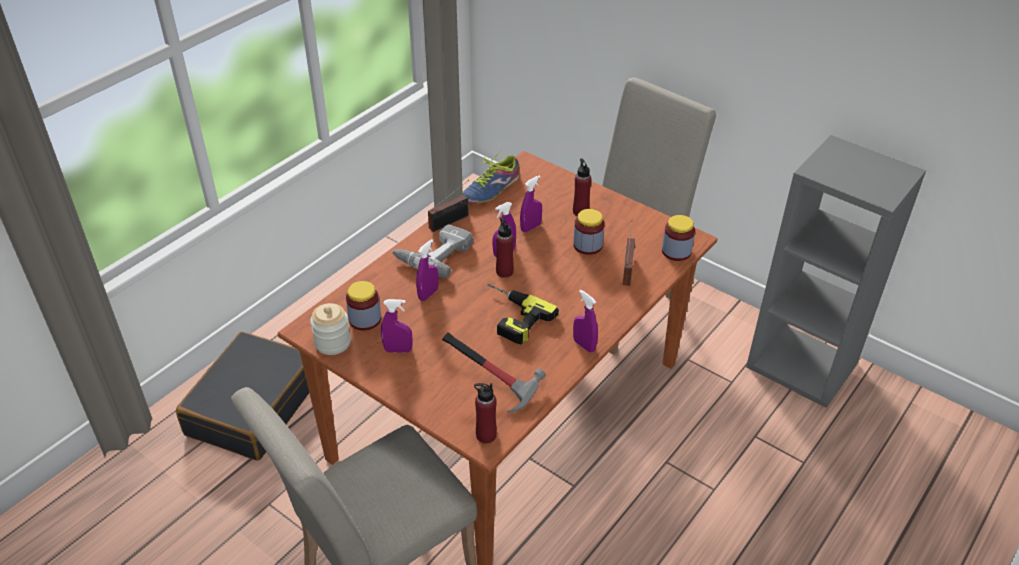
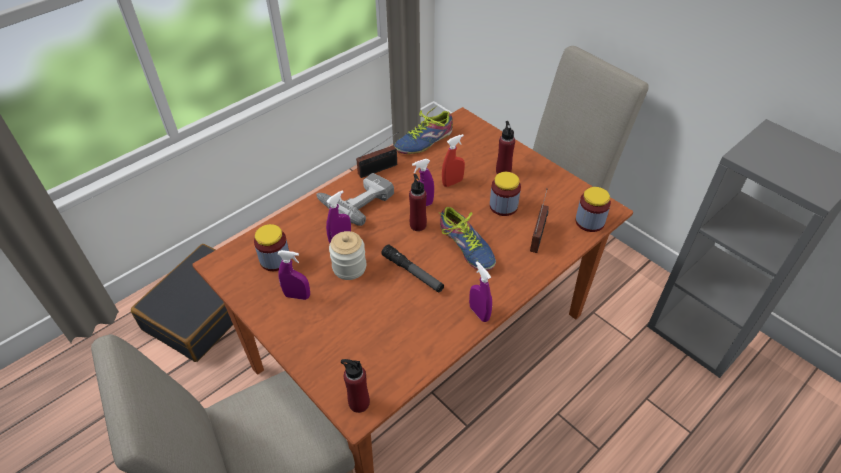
camera: 10 degrees right, 5 degrees up
(332, 342) = (238, 280): jar -> jar (349, 267)
(497, 382) = (384, 344): hammer -> none
(510, 316) = (412, 273): power drill -> flashlight
(530, 227) = (452, 182): purple spray bottle -> red spray bottle
(559, 286) = (467, 246): none -> shoe

